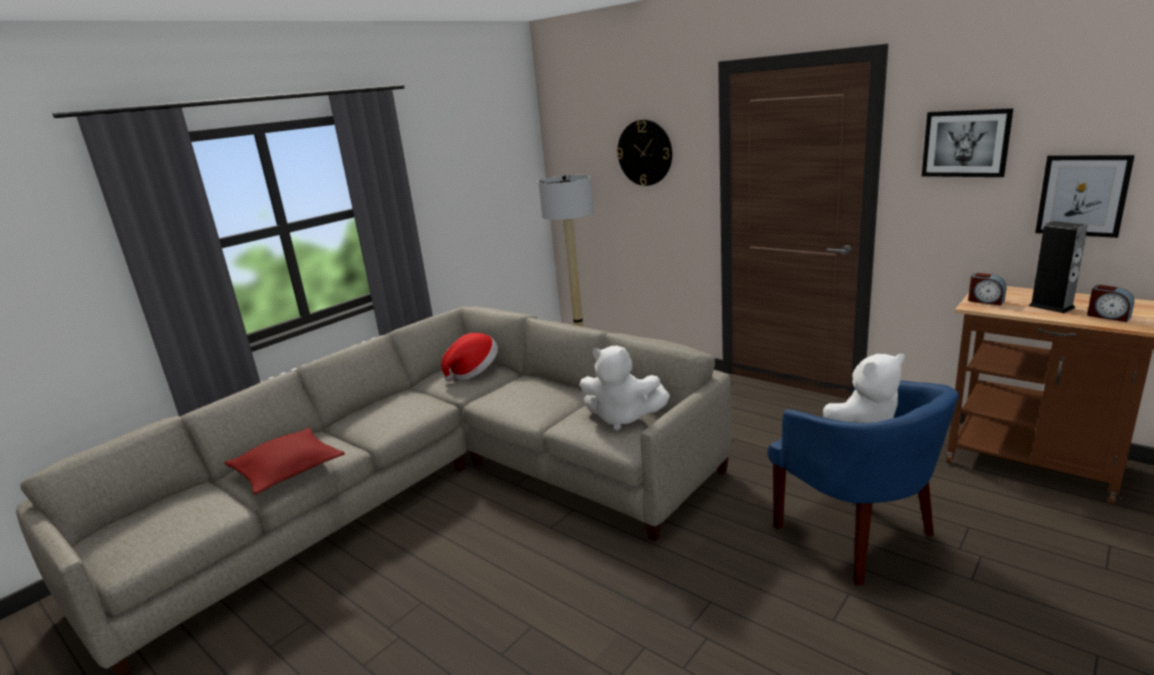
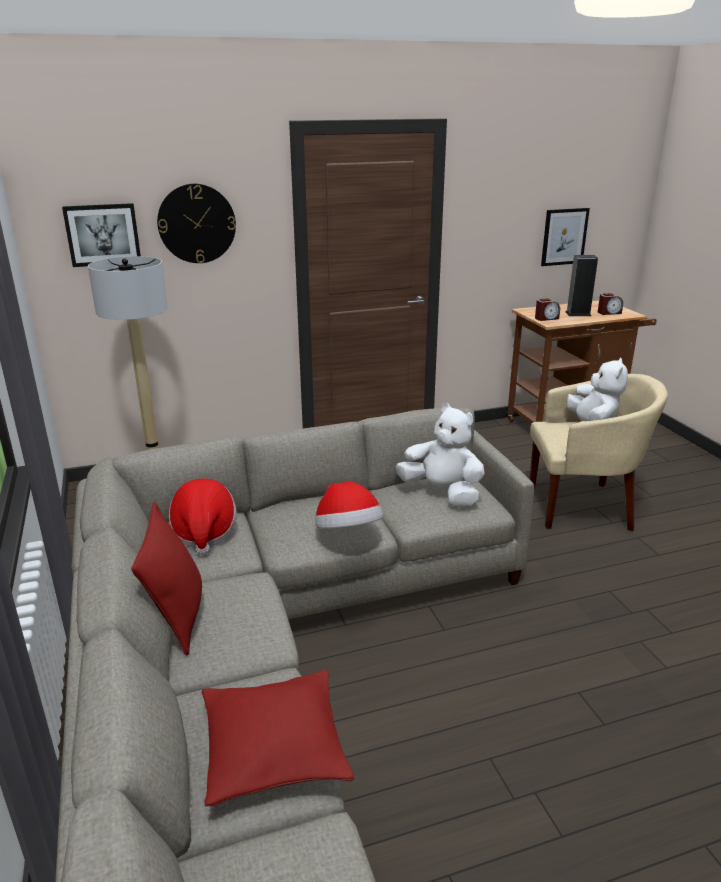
camera: 60 degrees left, 5 degrees up
(383, 402) = (178, 617): none -> red pillow
(519, 408) = (348, 532): none -> hat
(622, 418) = (442, 493): white plush toy -> white plush toy turned 105 degrees counterclockwise
(856, 535) = (583, 507): blue armchair -> beige armchair
(965, 143) = (500, 202): picture -> picture (103, 234)

